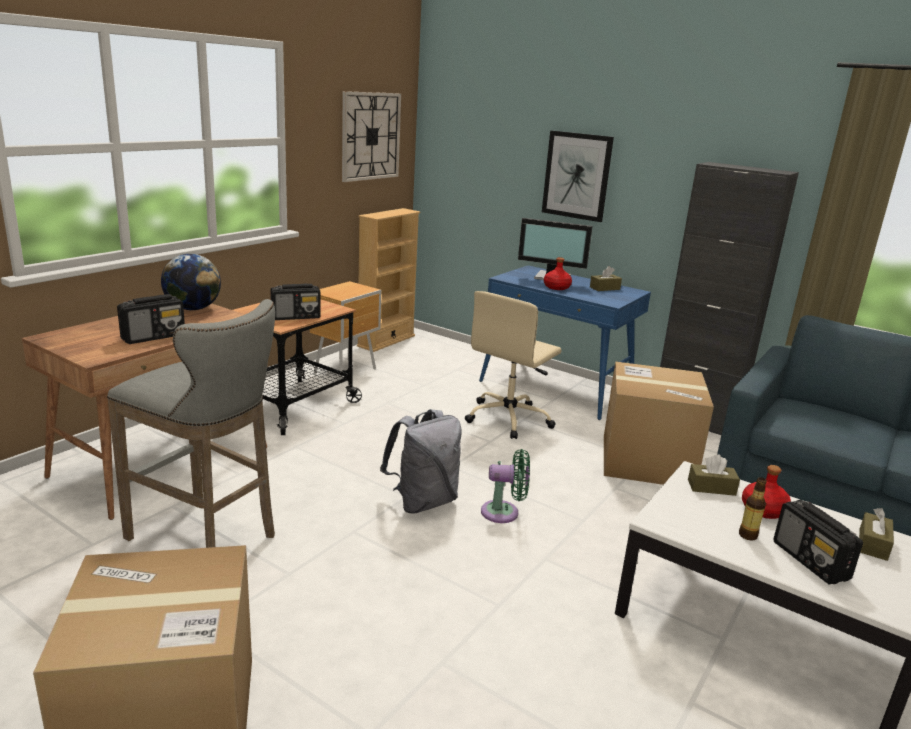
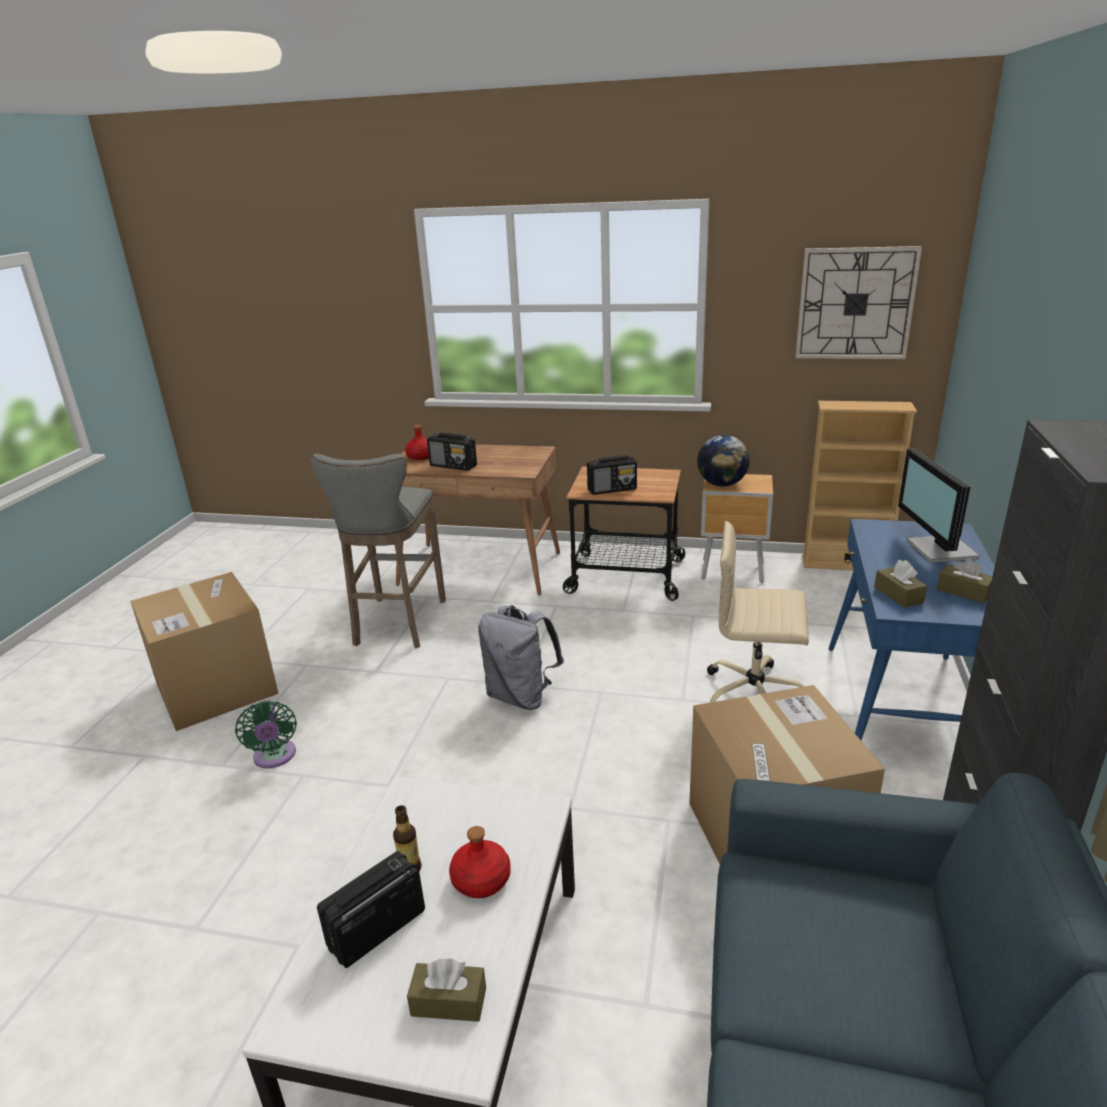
camera: 70 degrees right, 5 degrees up
(193, 309) = (527, 454): globe -> globe (722, 484)
(296, 317) = (612, 489): radio -> radio turned 60 degrees counterclockwise
(504, 512) = (540, 749): green fan -> green fan (275, 757)
(557, 287) = (894, 561): red bottle -> red bottle (421, 457)
(577, 176) = (1030, 401): picture -> none
(711, 487) = (511, 827): brown tissue box -> brown tissue box (898, 595)

